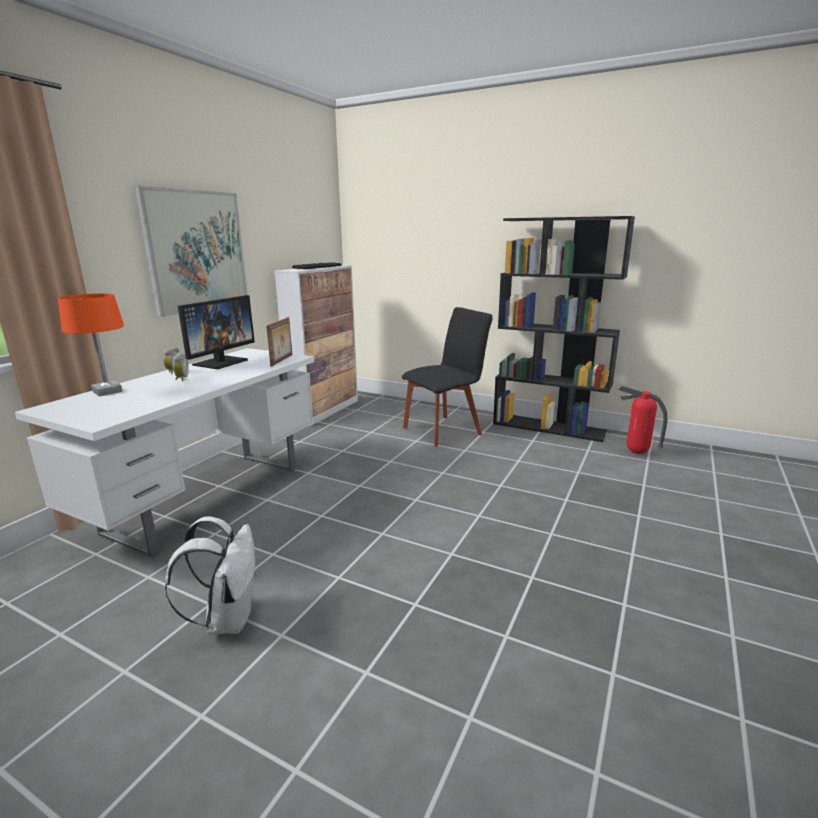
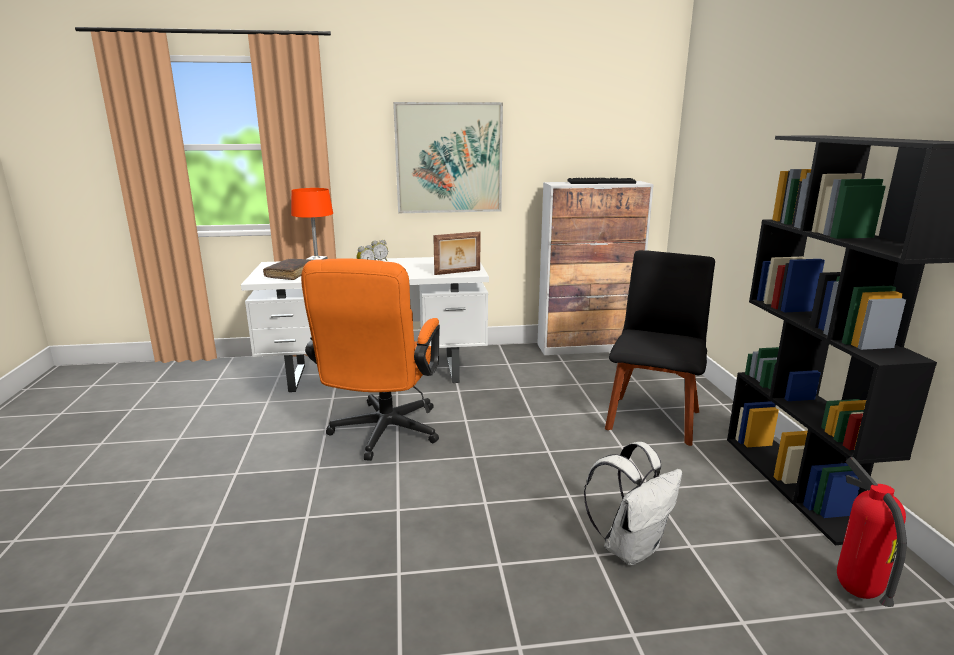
camera: 55 degrees right, 0 degrees up
(119, 407) = (290, 274): none -> brown book
(221, 362) = (422, 262): monitor -> none
(228, 618) = (242, 447): white backpack -> white backpack (631, 547)
(329, 527) = (382, 435): none -> orange office chair
(445, 430) = (652, 417): black chair -> black chair turned 90 degrees counterclockwise

